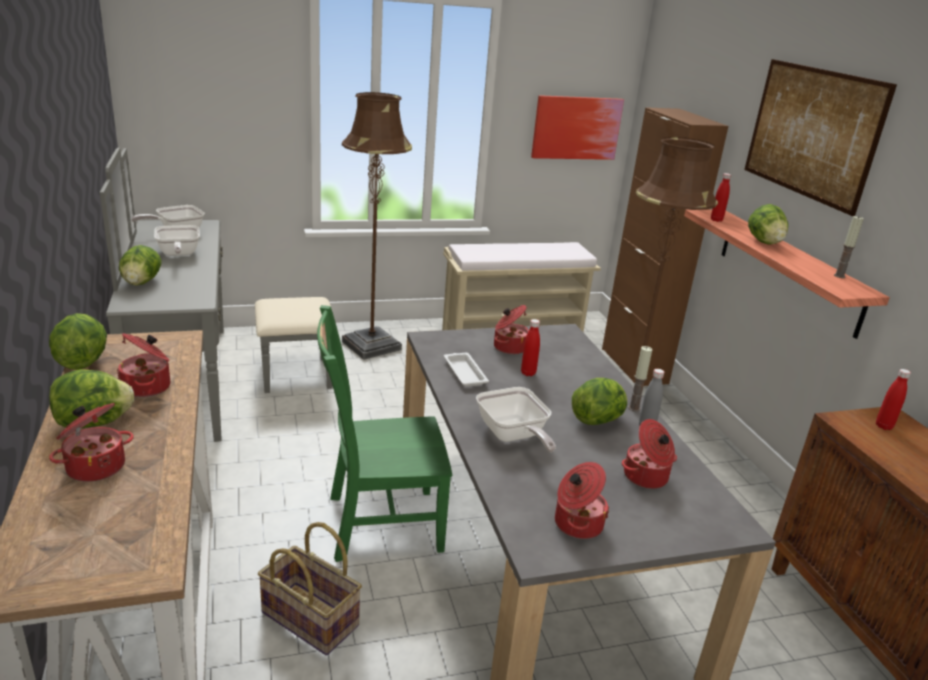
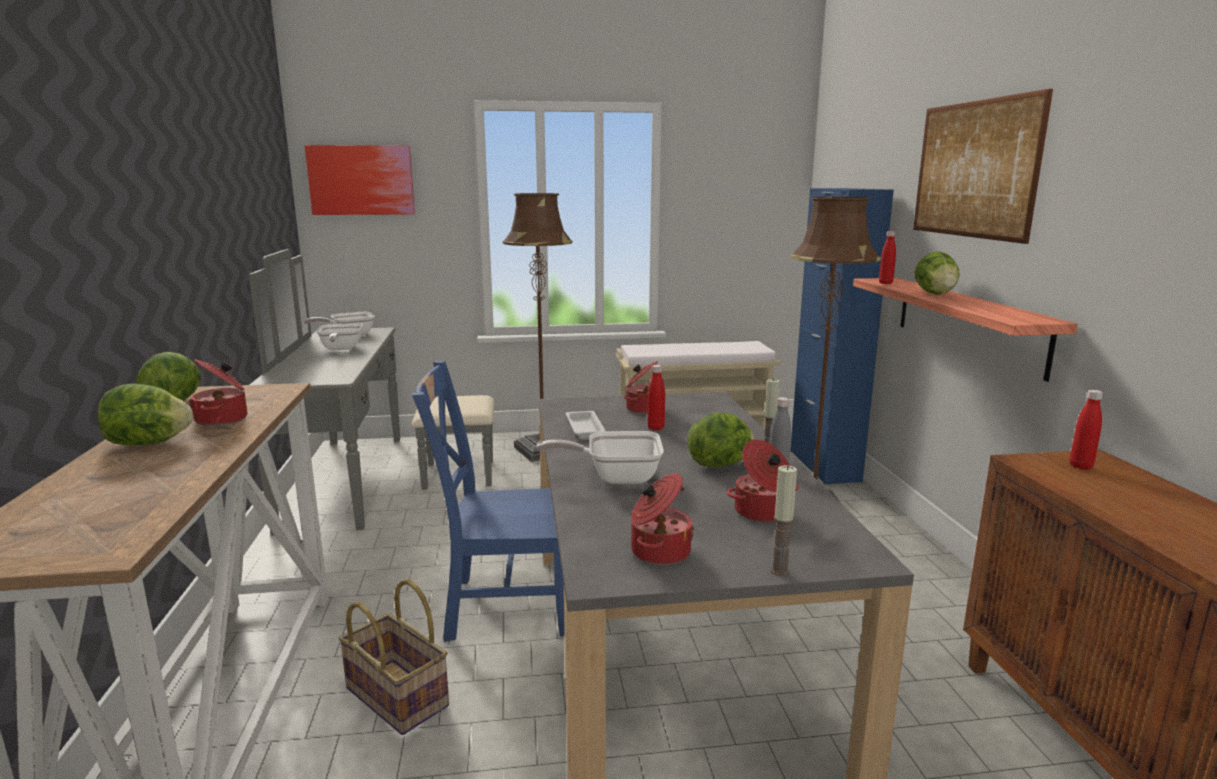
camera: 10 degrees right, 10 degrees down
(95, 466) = (122, 473): cooking pot -> none
(141, 283) = (292, 368): lettuce -> none
(379, 523) = (502, 606): green chair -> blue chair
(513, 436) = (615, 477): frying pan -> frying pan turned 105 degrees clockwise
(576, 128) = (749, 225): picture -> picture (361, 180)
(634, 366) = (824, 466): brown cabinet -> blue cabinet
(839, 276) = (1018, 311): candle -> candle (780, 571)

